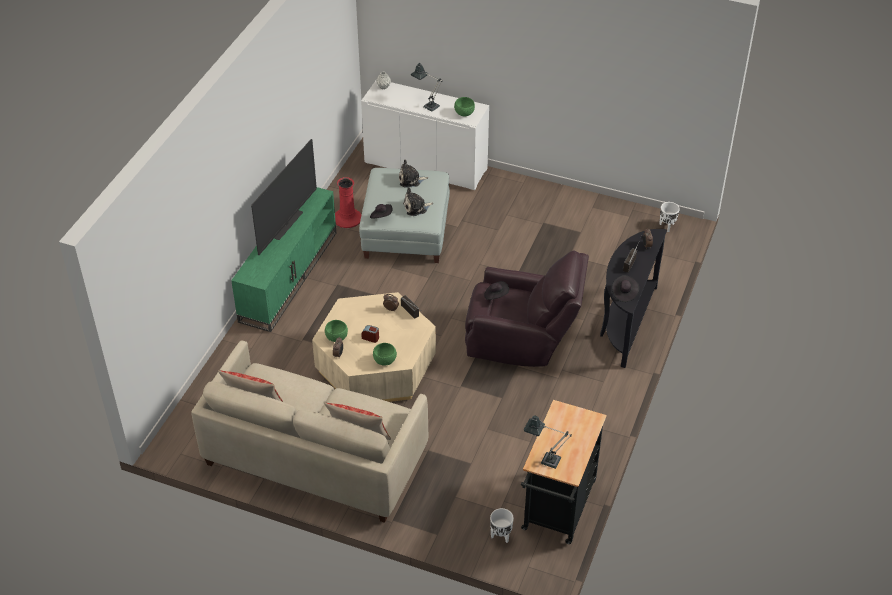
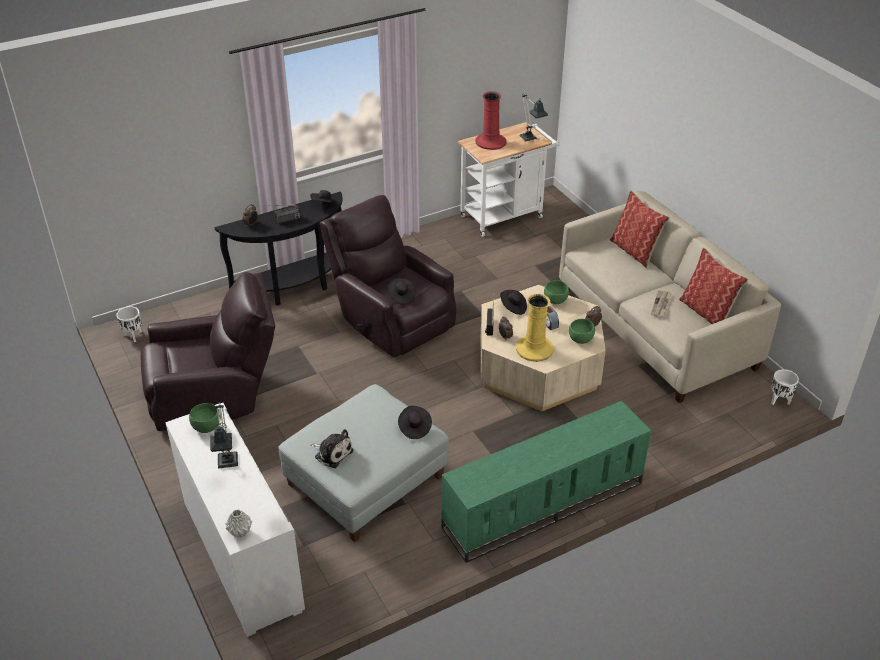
camera: 140 degrees left, 5 degrees down
(287, 225) = (535, 460): television -> none
(296, 391) = (661, 304): none -> newspaper
(347, 219) = (410, 539): red vase -> red vase (491, 142)
(362, 311) = (534, 349): none -> yellow vase
(409, 336) = (513, 308): none -> black hat
(416, 207) = (368, 415): plush toy -> none
(500, 536) = (560, 221): white planter -> white planter (779, 400)
(557, 510) = (506, 215): black cart -> white cart
(558, 224) = (215, 396): none -> brown armchair

